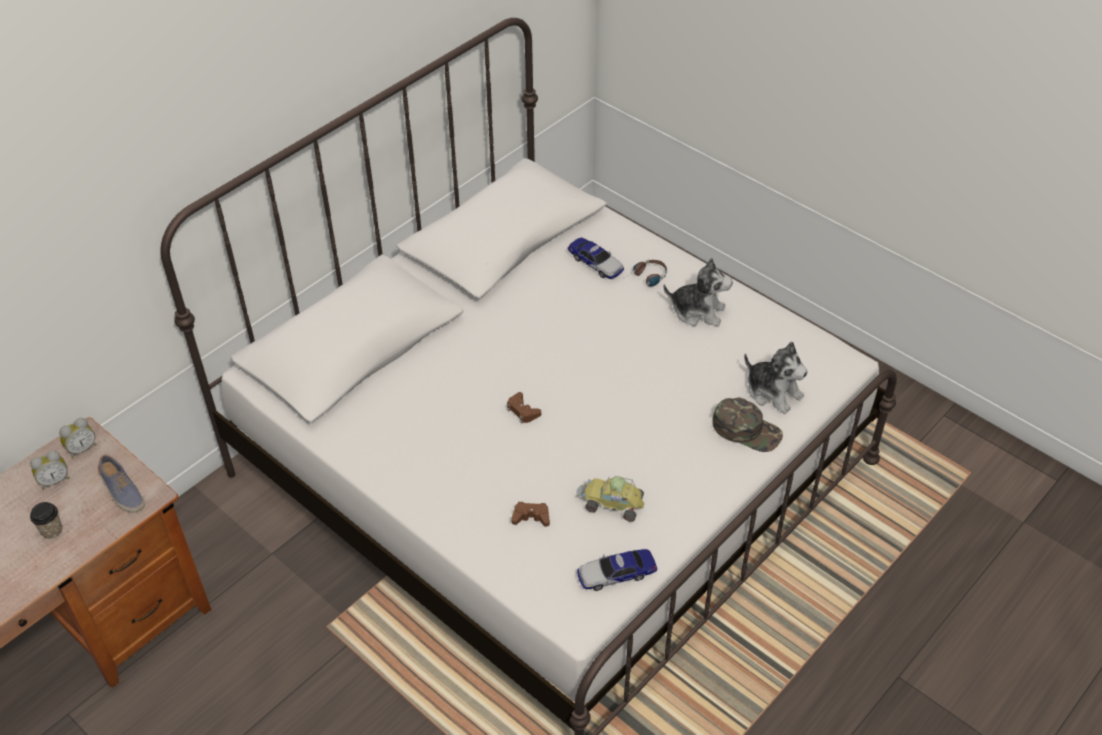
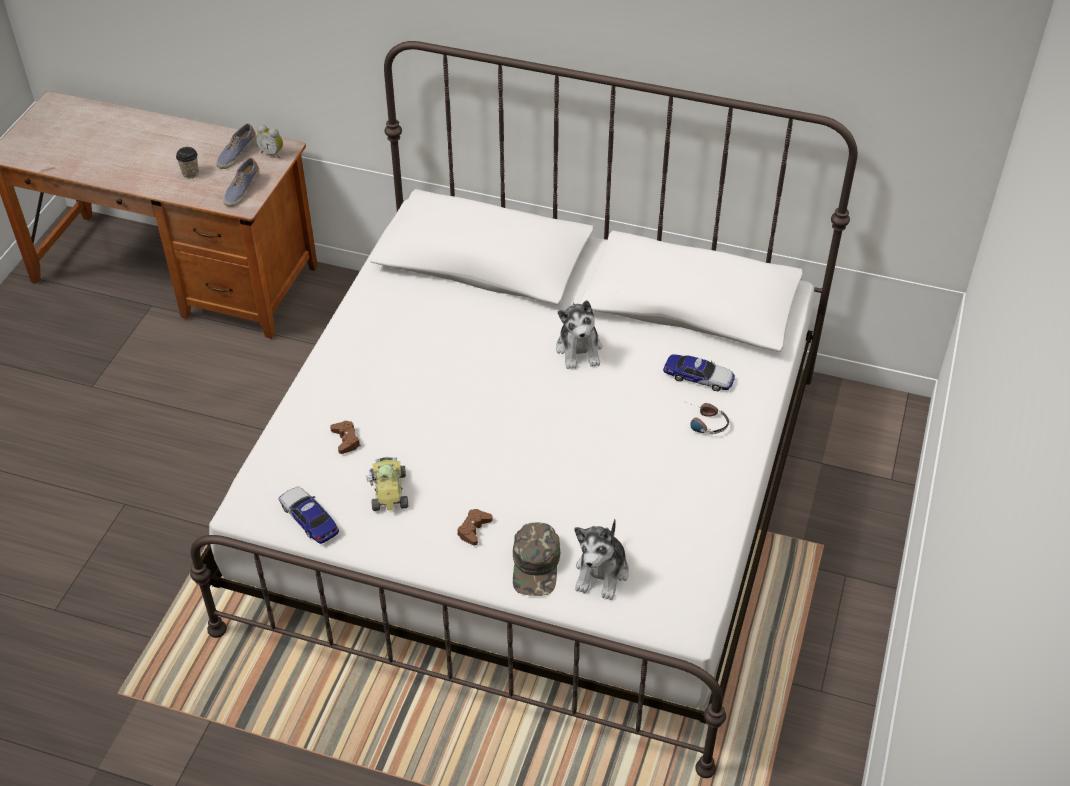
camera: 65 degrees right, 0 degrees up
(54, 480) = (236, 154): alarm clock -> shoe
(522, 411) = (467, 392): brown game controller -> brown game controller (474, 529)
(595, 263) = (698, 377): toy car -> toy car turned 90 degrees counterclockwise
(697, 311) = (682, 477): plush toy -> plush toy (579, 349)

